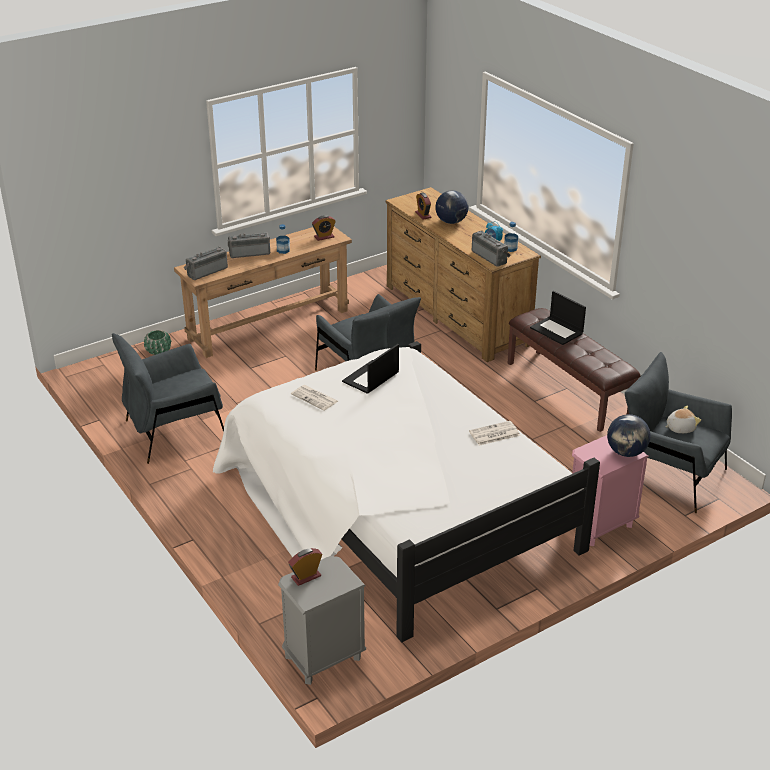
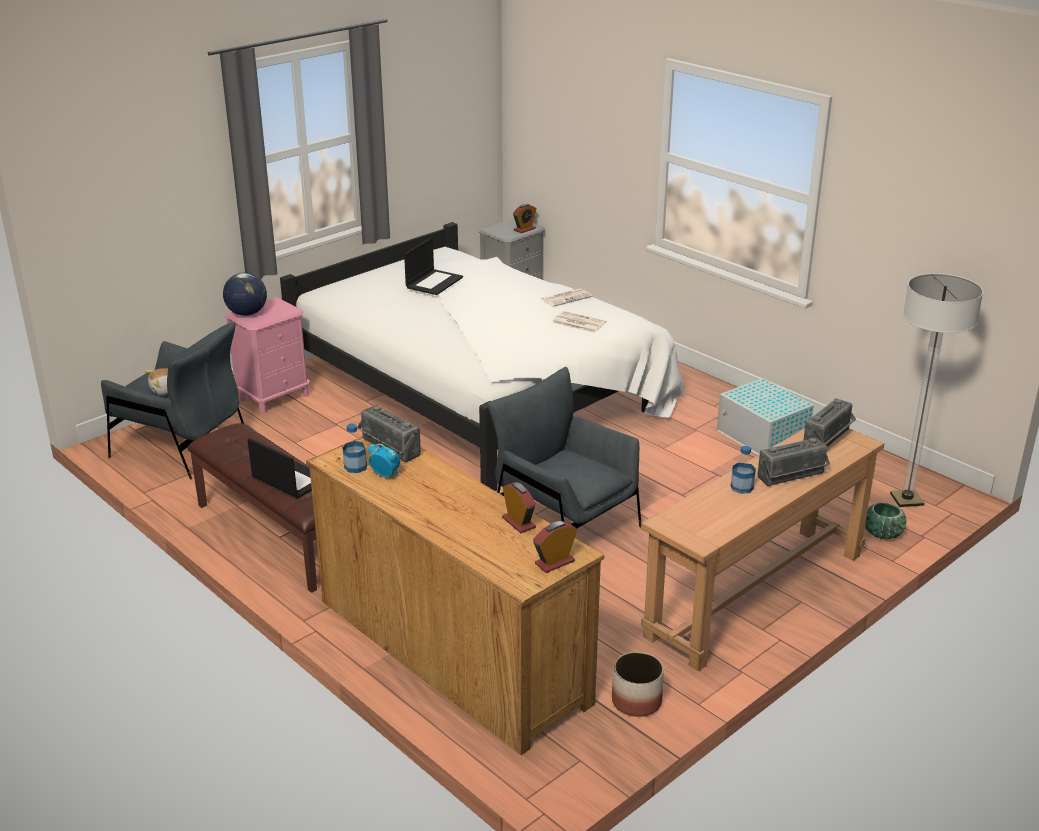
camera: 170 degrees right, 5 degrees down
(118, 370) = (906, 500): none -> floor lamp
(175, 431) = (763, 437): grey armchair -> white storage box
(324, 237) = (691, 521): alarm clock -> alarm clock (554, 562)
(365, 285) = (637, 701): none -> planter
(370, 378) = (525, 344): laptop -> laptop (434, 282)
(451, 222) = (462, 512): globe -> none
(494, 434) = (381, 314): newspaper -> newspaper (566, 298)

